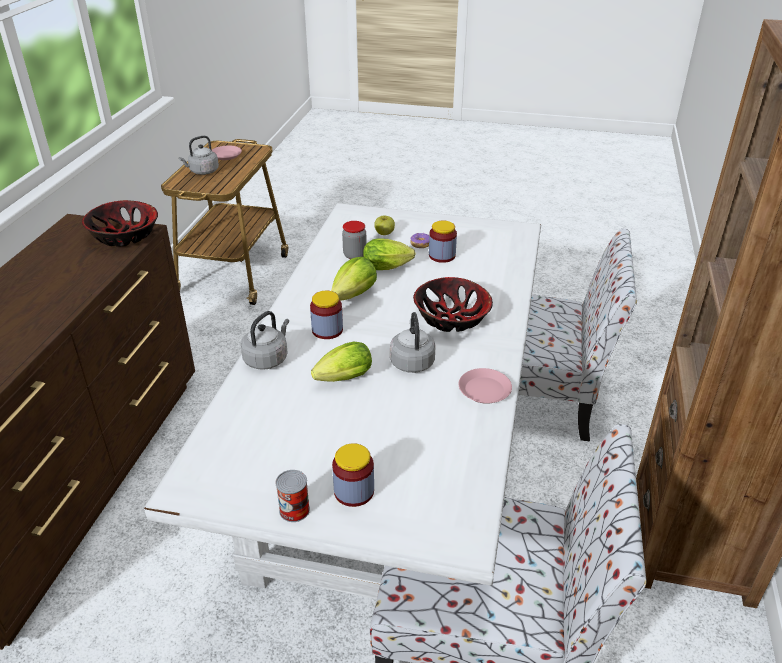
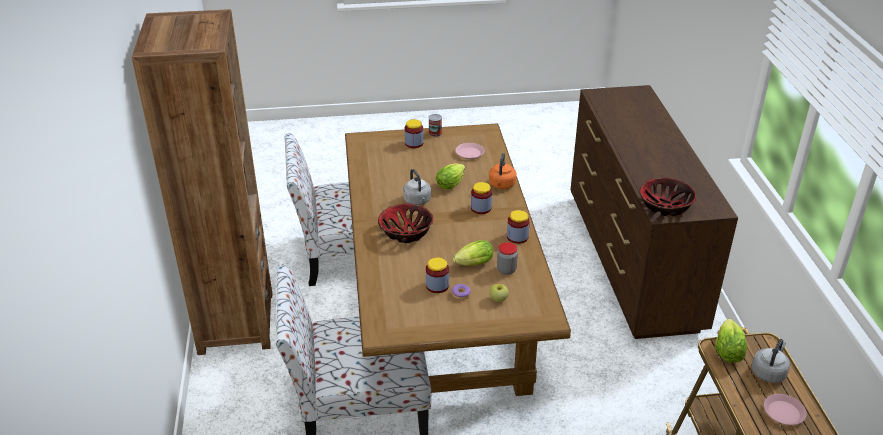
camera: 160 degrees right, 0 degrees up
(267, 358) = (502, 185): grey kettle -> orange kettle
(312, 284) = (517, 237): none -> jar
(354, 295) = (482, 236): lettuce -> lettuce (727, 351)
(389, 470) = (443, 318): white dining table -> brown dining table
(484, 390) = (369, 194): pink plate -> pink plate (470, 153)

